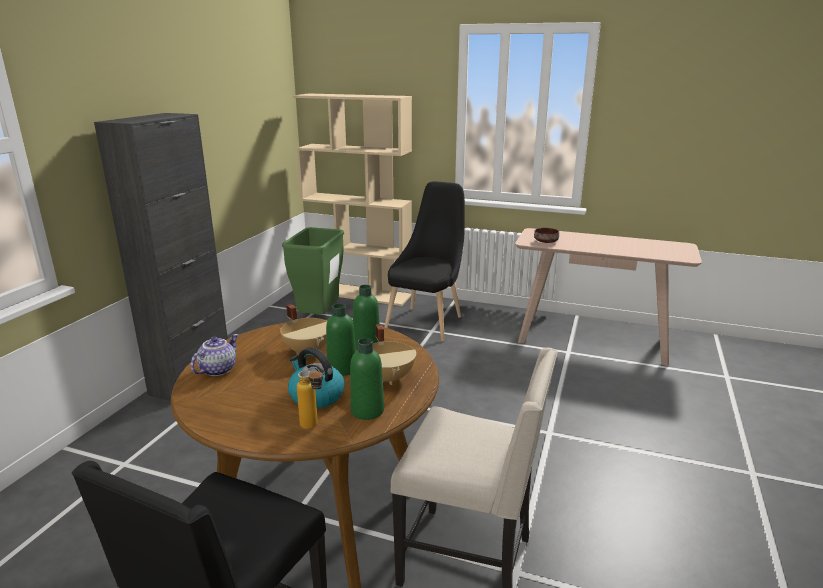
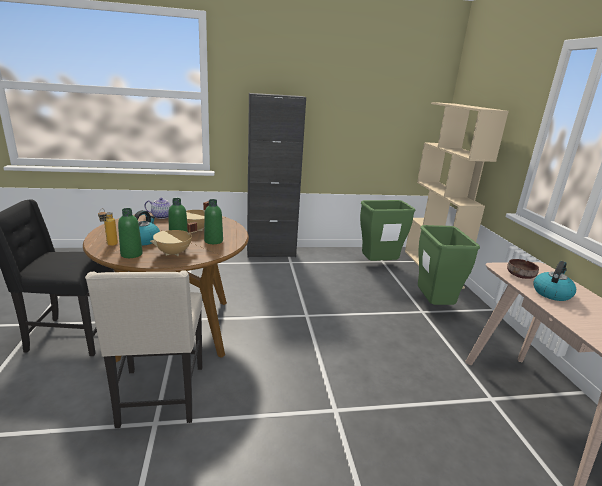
camera: 60 degrees right, 0 degrees up
(427, 321) = (433, 306): black chair -> green trash can
(578, 243) = (551, 293): none -> kettle

